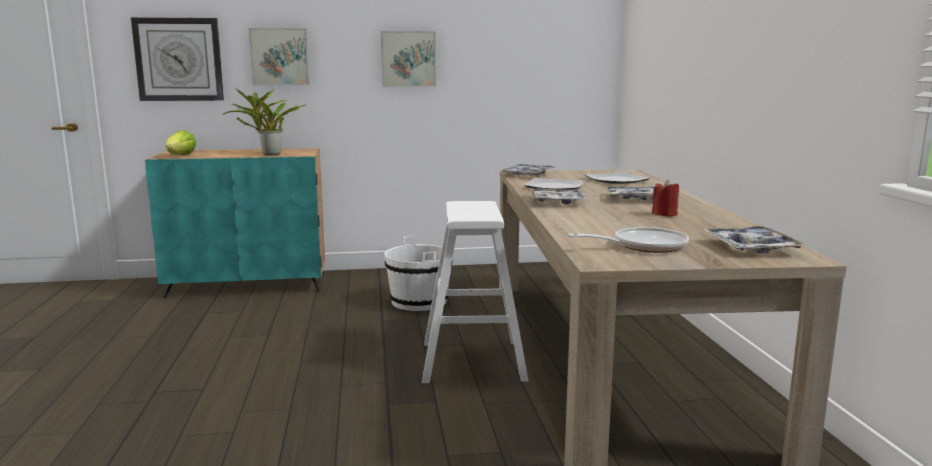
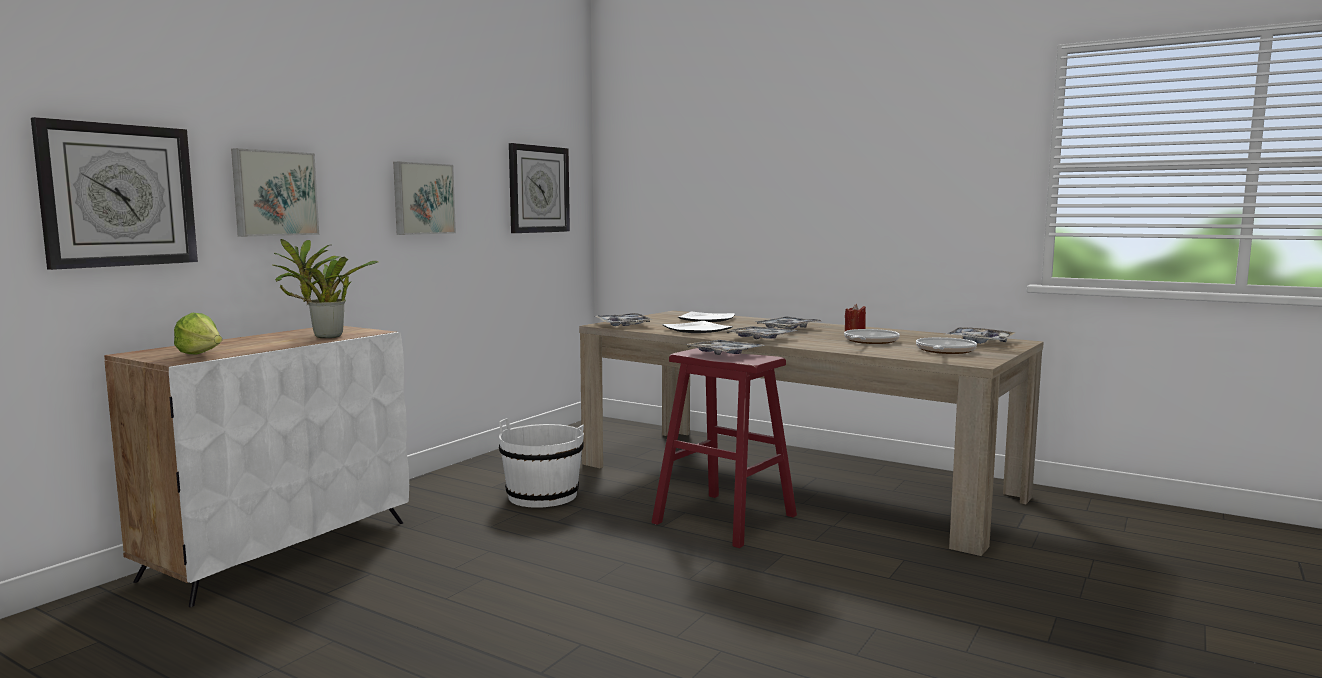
camera: 50 degrees left, 5 degrees down
(249, 285) = (281, 549): turquoise cabinet -> white cabinet
(473, 361) = (724, 519): white stool -> red stool
(477, 208) = (724, 354): none -> tray
(542, 49) = (538, 189): none -> wall clock
(631, 223) = (869, 342): none -> frying pan

